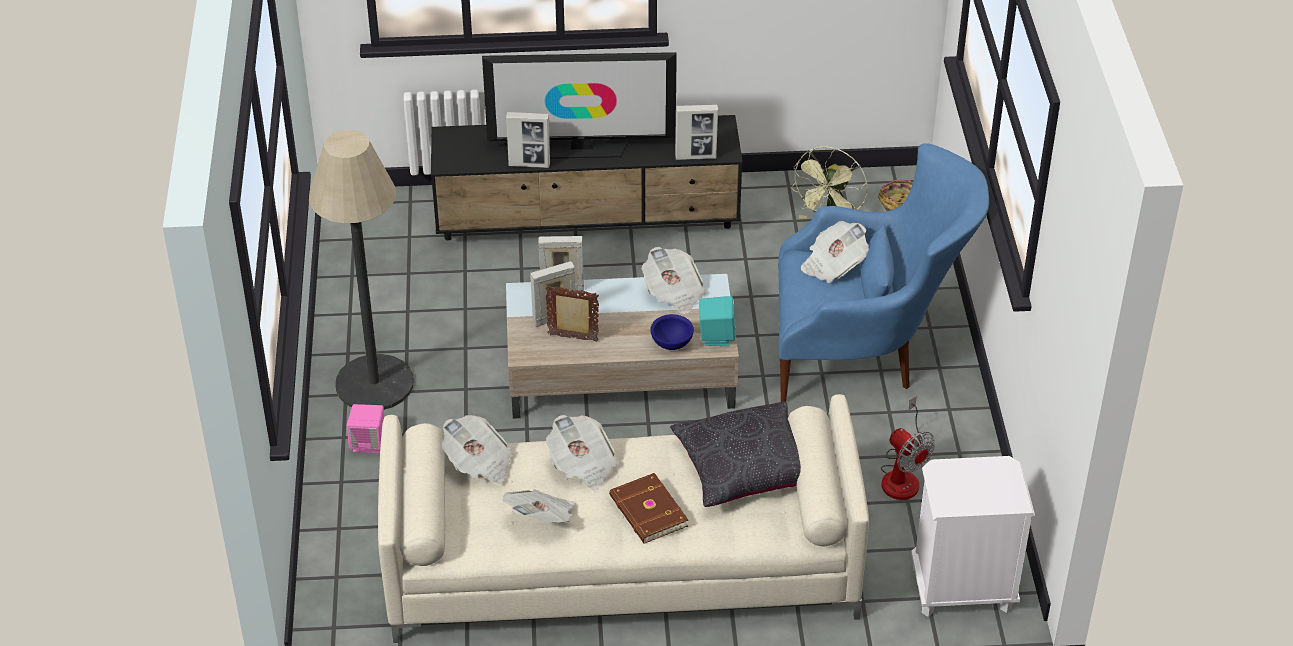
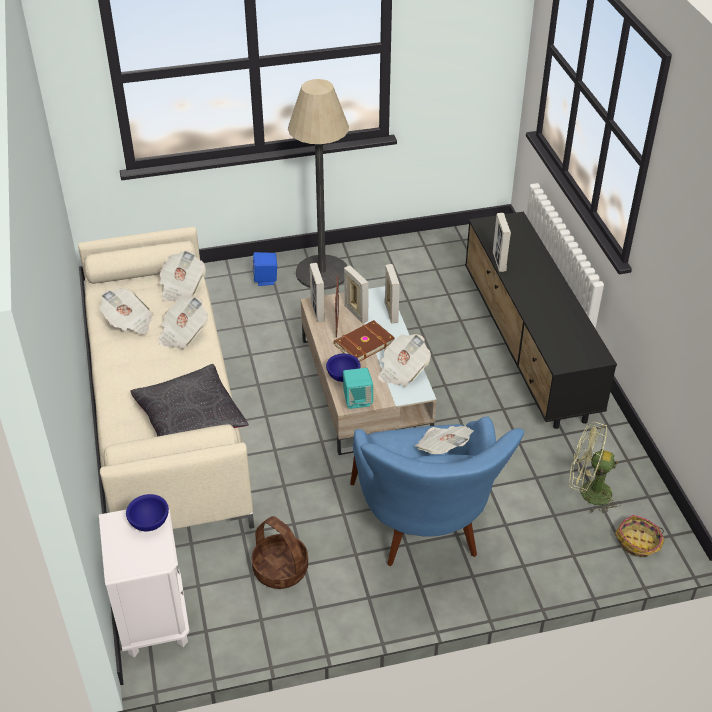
camera: 80 degrees right, 0 degrees up
(369, 443) = (266, 279): pink speaker -> blue speaker
(581, 147) = (531, 284): television -> none
(647, 512) = (136, 370): brown book -> brown book (363, 343)
(696, 157) = (547, 347): picture frame -> picture frame (317, 311)
(902, 475) = (281, 569): fan -> basket
(954, 474) = (149, 523): none -> blue bowl

